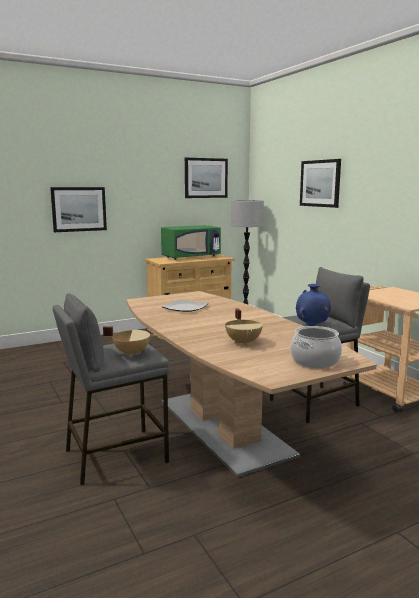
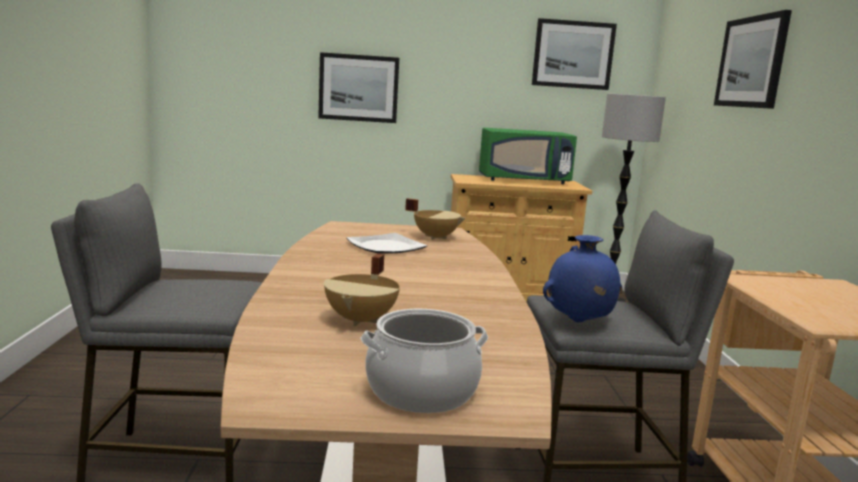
camera: 25 degrees right, 0 degrees up
(131, 353) = (193, 298): beige cooking pot -> beige cooking pot (435, 237)

